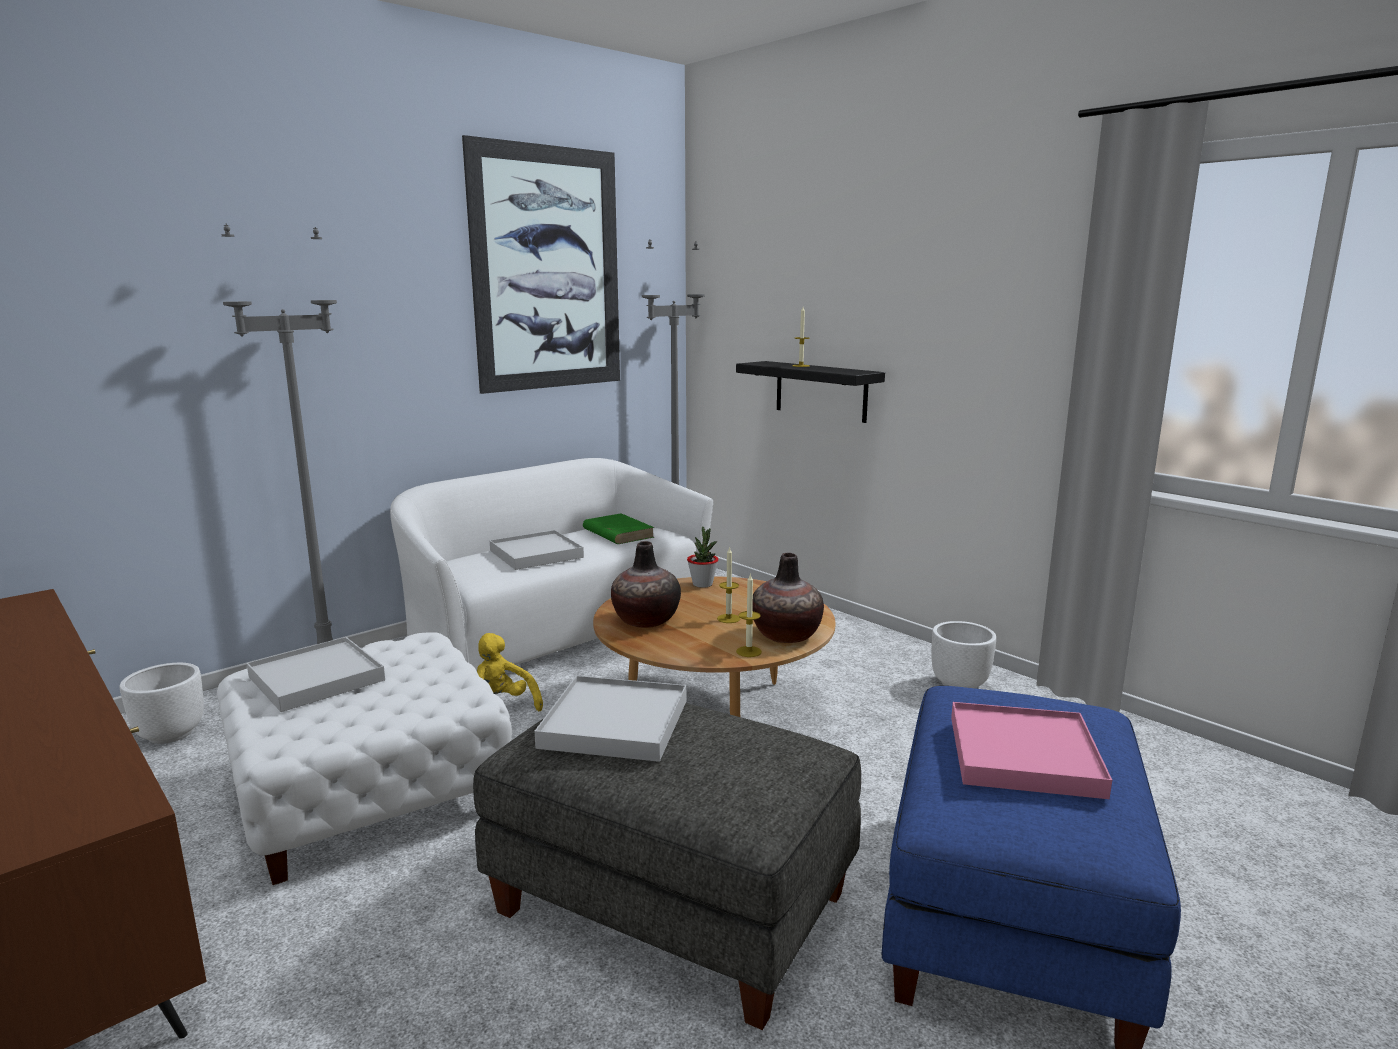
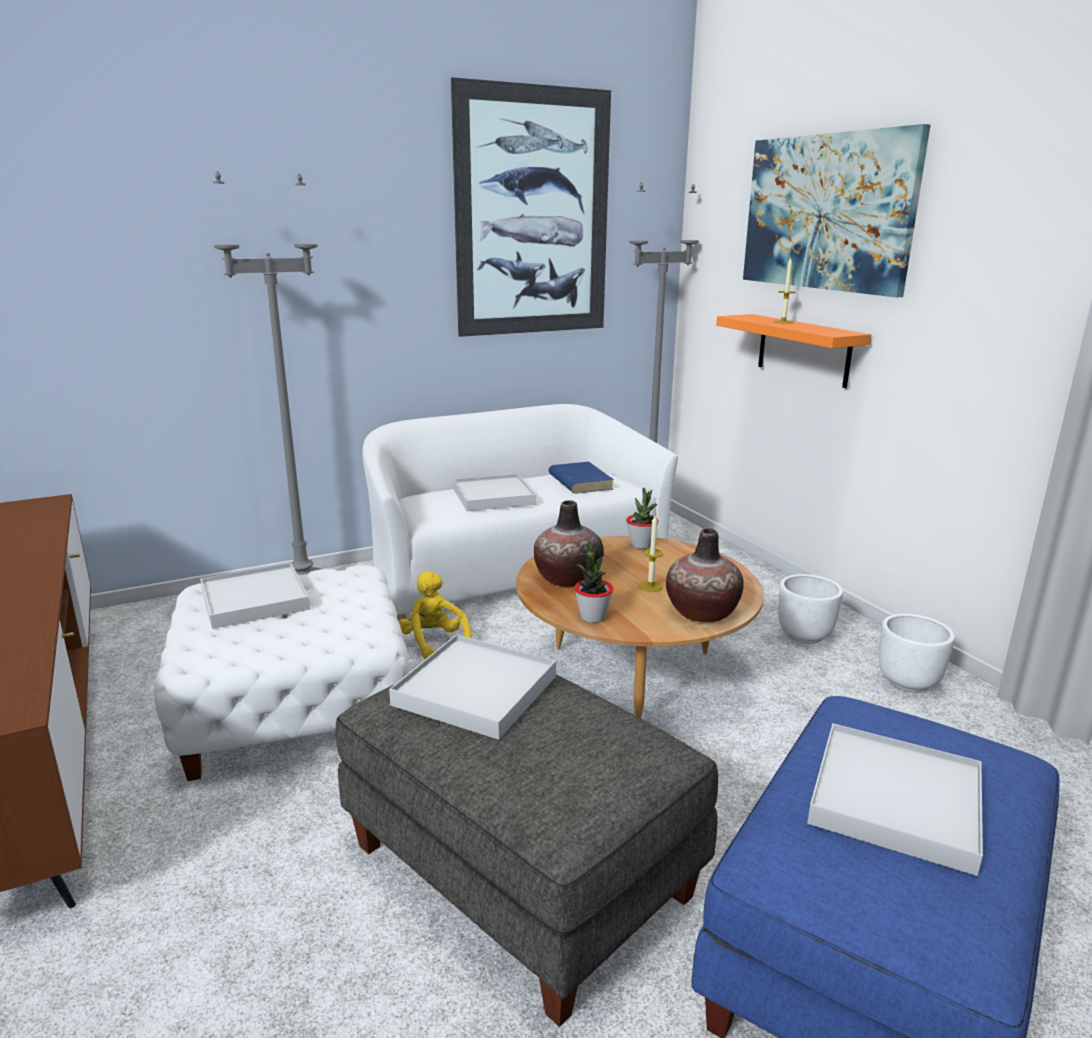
camera: 15 degrees right, 5 degrees up
(171, 734) = (161, 626): white planter -> white planter (805, 636)
(617, 533) = (579, 481): green book -> blue book
(686, 651) = (592, 617): none -> potted plant
(748, 651) = (655, 626): candle -> none
(820, 391) = (803, 350): black shelf -> orange shelf
(832, 265) = (827, 212): none -> picture
(1024, 756) = (895, 801): pink tray -> white tray

